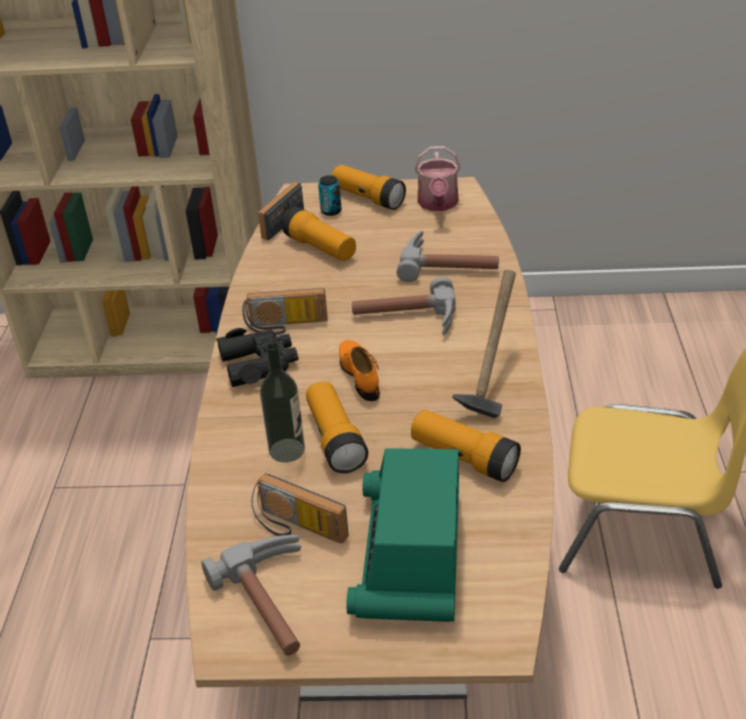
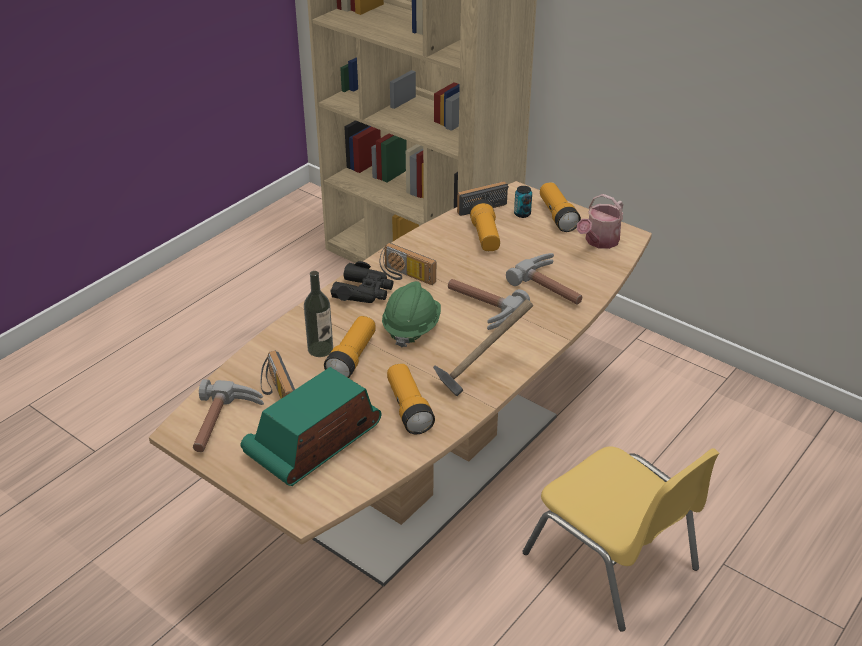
camera: 35 degrees right, 0 degrees up
(359, 374) = (411, 327): orange shoe -> green hard hat

